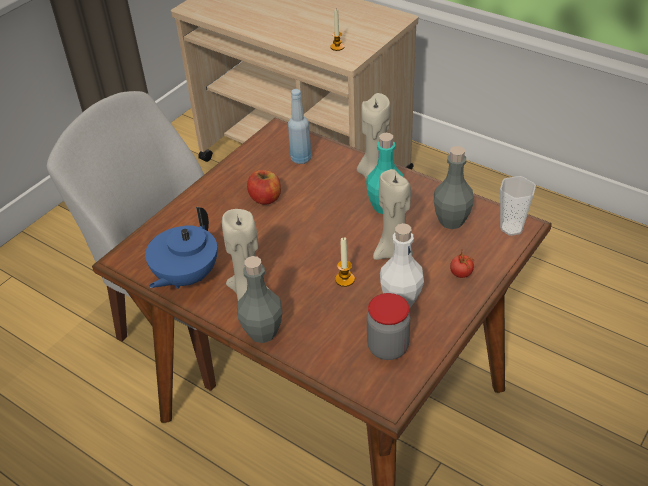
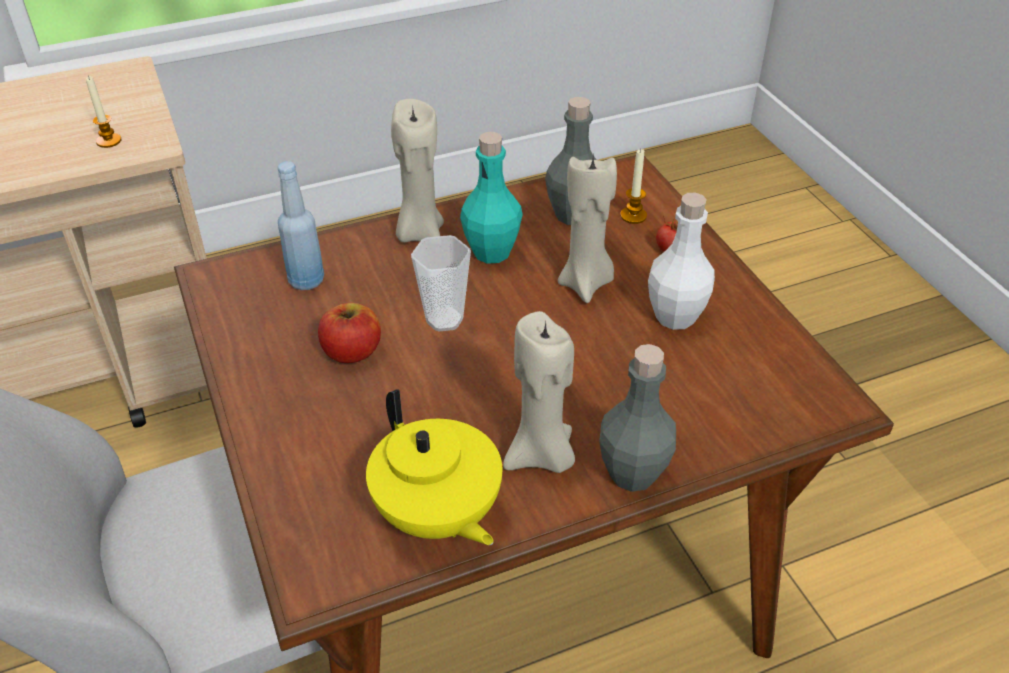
camera: 60 degrees left, 0 degrees up
(185, 277) = (437, 515): blue teapot -> yellow teapot
(345, 279) = (596, 347): candle -> candle (633, 216)
(388, 347) = (750, 364): jar -> none
(511, 228) = (628, 180): cup -> cup (444, 319)

